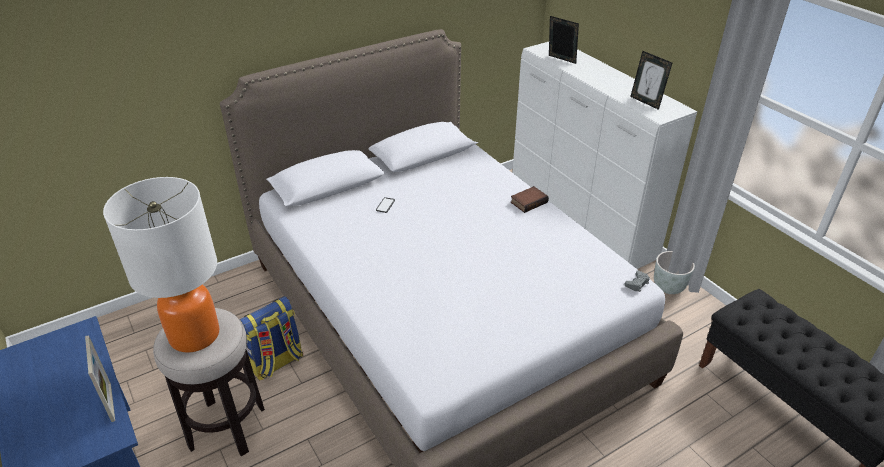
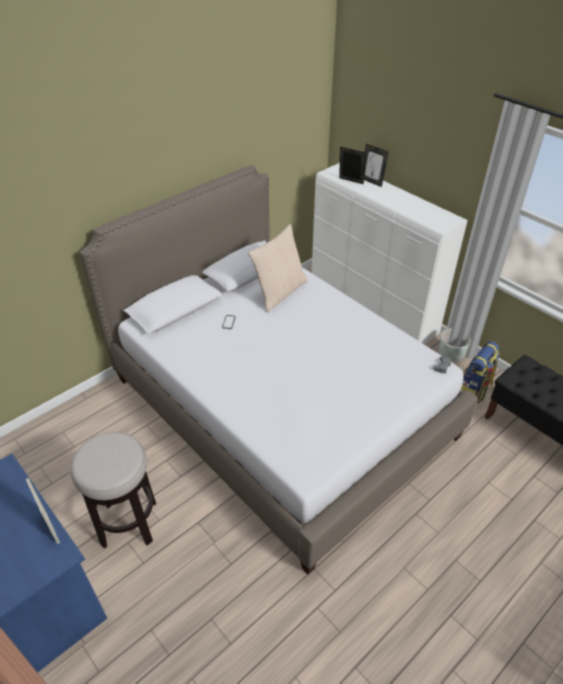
camera: 10 degrees left, 5 degrees up
(195, 335) = (105, 459): table lamp -> none
(276, 362) = (155, 462): backpack -> backpack (473, 391)
(455, 179) = (279, 292): none -> beige pillow
(528, 202) = (343, 305): book -> none
(646, 102) = (427, 215): picture frame -> picture frame (372, 182)

